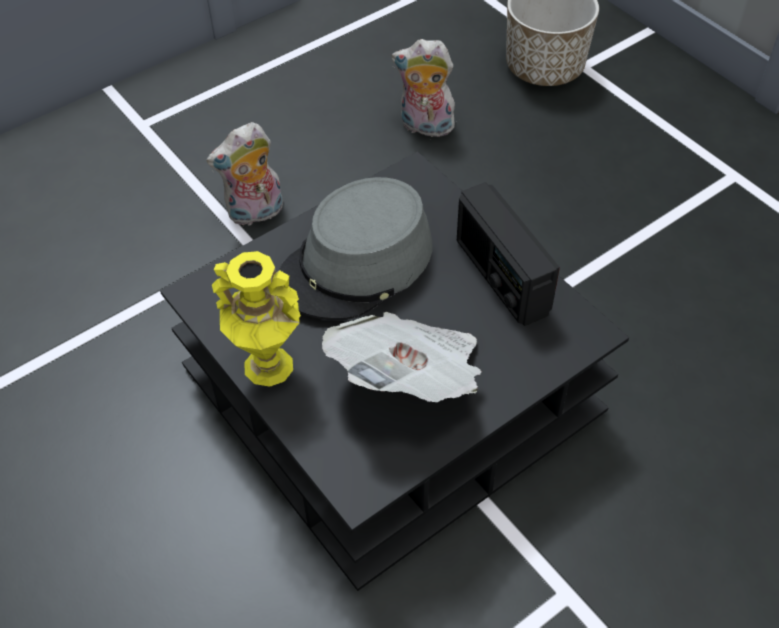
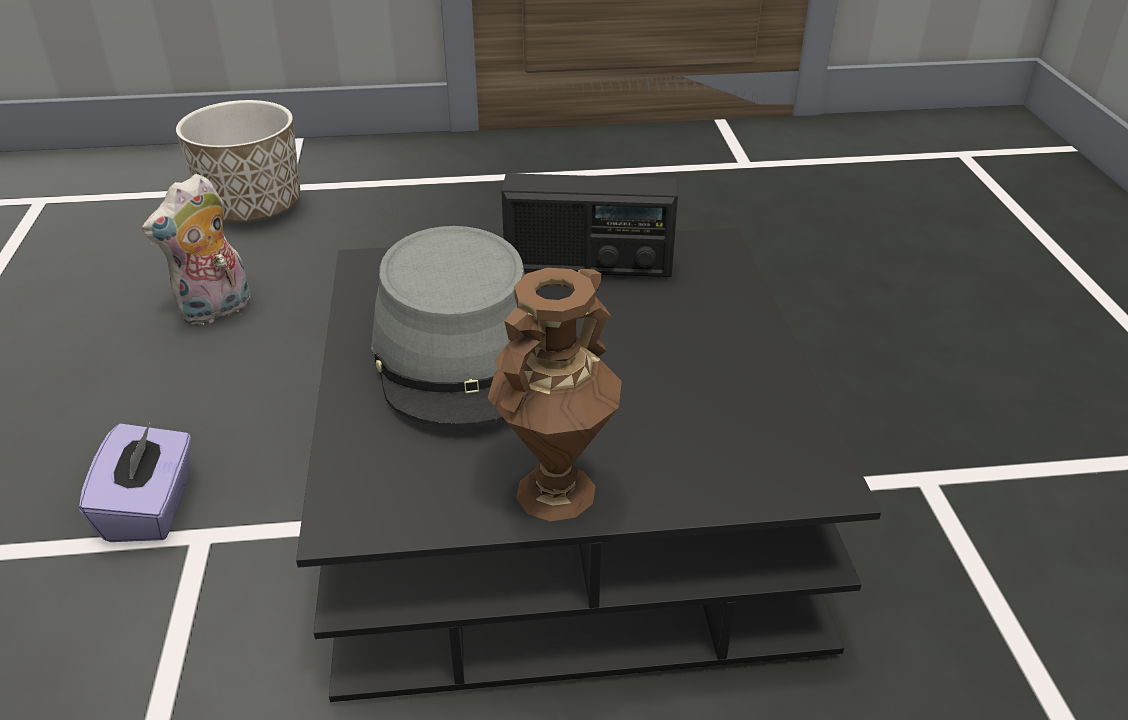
camera: 60 degrees left, 15 degrees down
(255, 214) = (151, 508): plush toy -> purple tissue box
(267, 367) = (557, 493): yellow vase -> brown vase
(410, 378) = (678, 378): newspaper -> none

